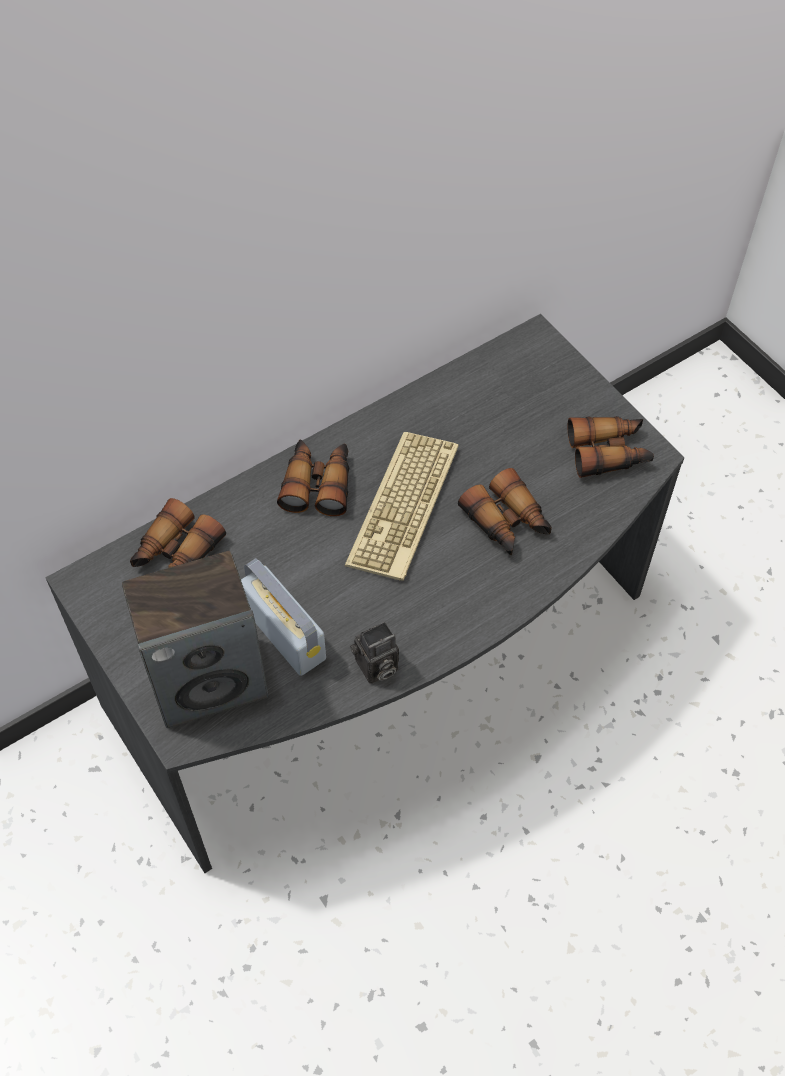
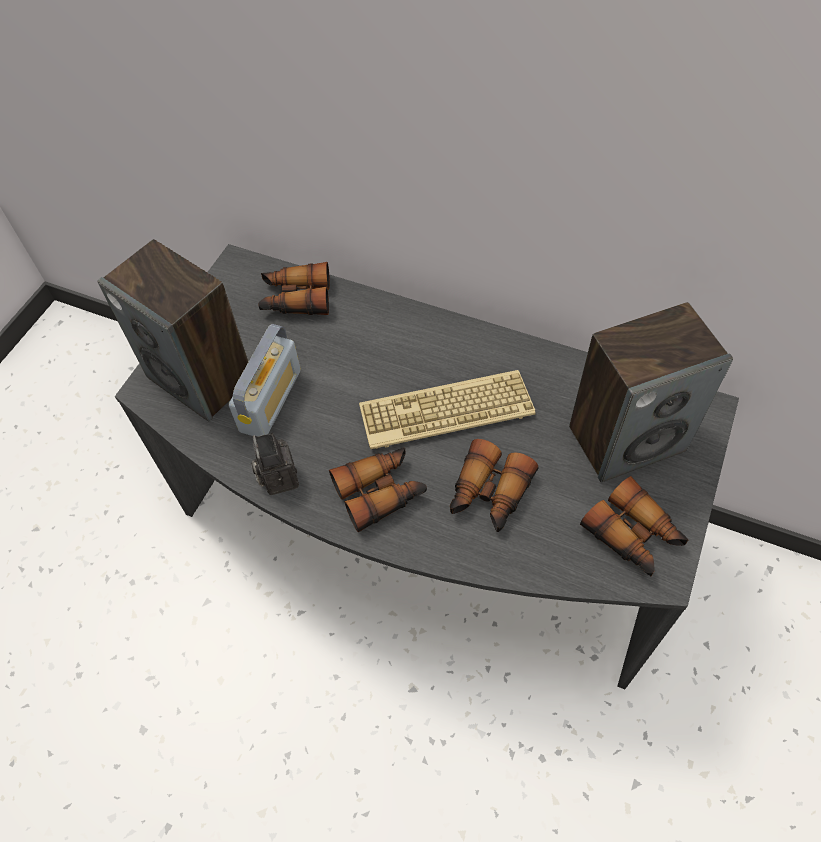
camera: 60 degrees right, 0 degrees up
(318, 483) = (423, 344): binoculars -> binoculars (380, 492)
(375, 668) = (278, 477): camera -> camera turned 45 degrees clockwise
(523, 403) = (627, 438): none -> speaker

